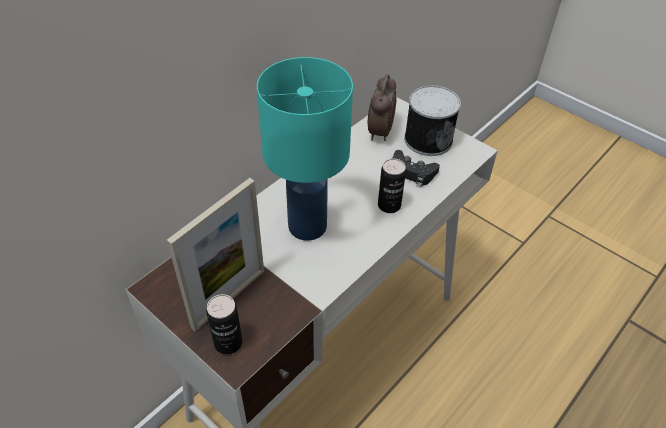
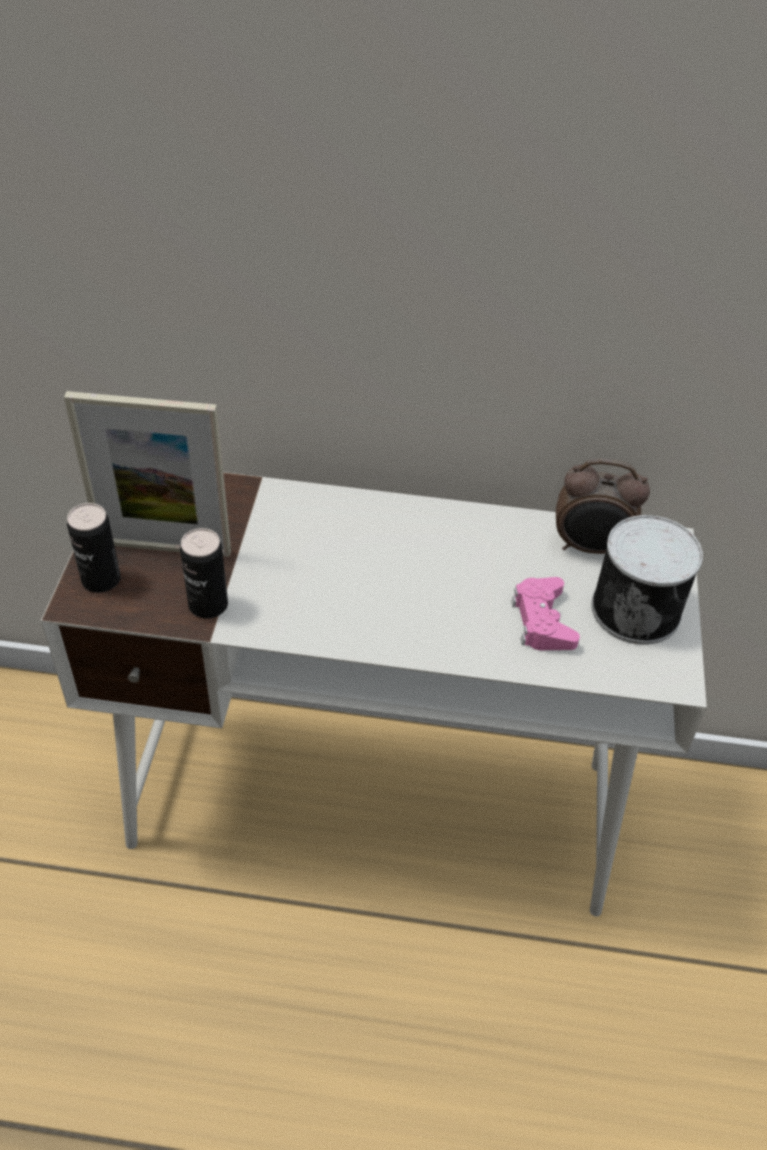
camera: 55 degrees right, 0 degrees up
(308, 225) = (339, 560): turquoise table lamp -> none
(379, 132) = (590, 548): alarm clock -> alarm clock turned 150 degrees counterclockwise
(389, 205) = (451, 625): can -> can (208, 605)
(411, 173) = (542, 621): black game controller -> pink game controller

